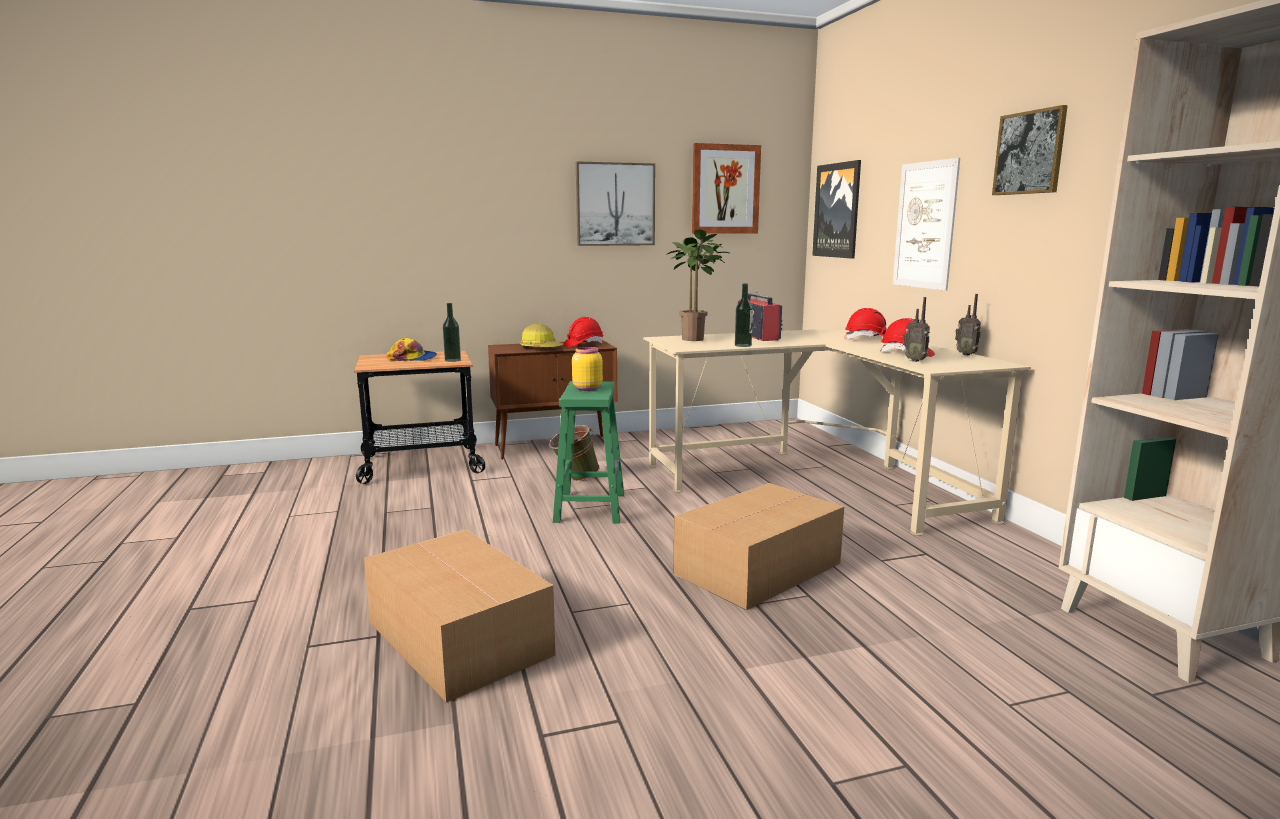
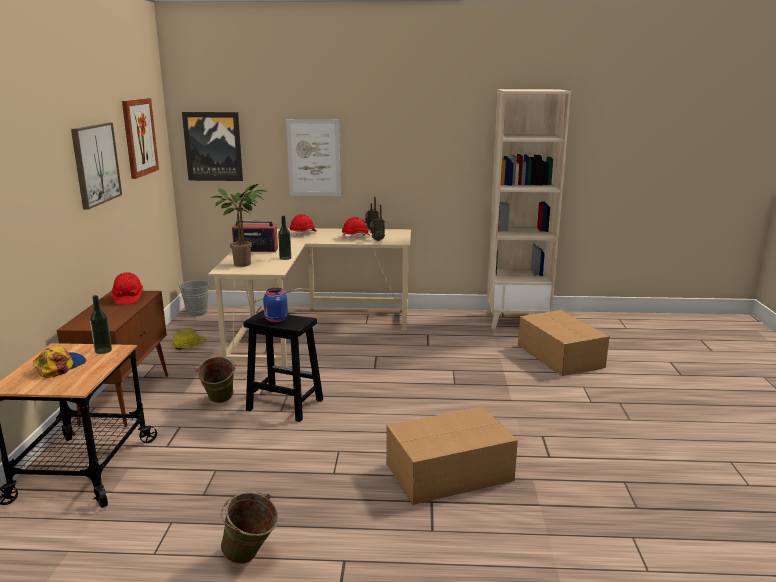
camera: 70 degrees left, 5 degrees up
(273, 554) = (251, 558): none -> green bucket
(541, 348) = (119, 313): hard hat -> hard hat (188, 345)
(586, 388) = (275, 320): yellow jar -> blue jar
(590, 507) = (284, 405): green stool -> black stool
(760, 568) = (417, 373): cardboard box -> cardboard box (559, 355)
(780, 426) = (197, 313): none -> grey bucket
(1029, 153) = (391, 121): picture -> none

